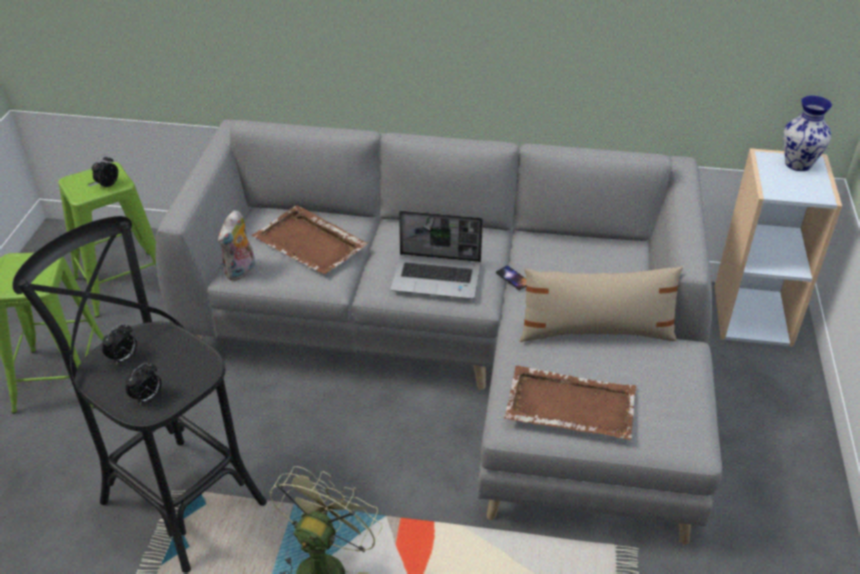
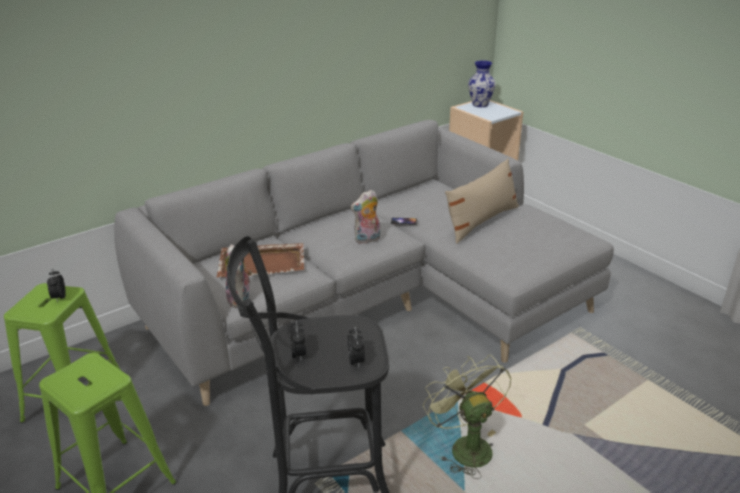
camera: 45 degrees left, 10 degrees down
(437, 277) = (367, 240): laptop -> plush toy
(569, 405) = (524, 254): brown tray -> none

